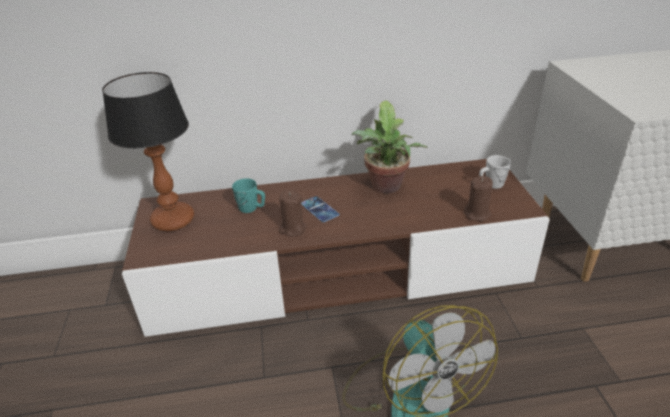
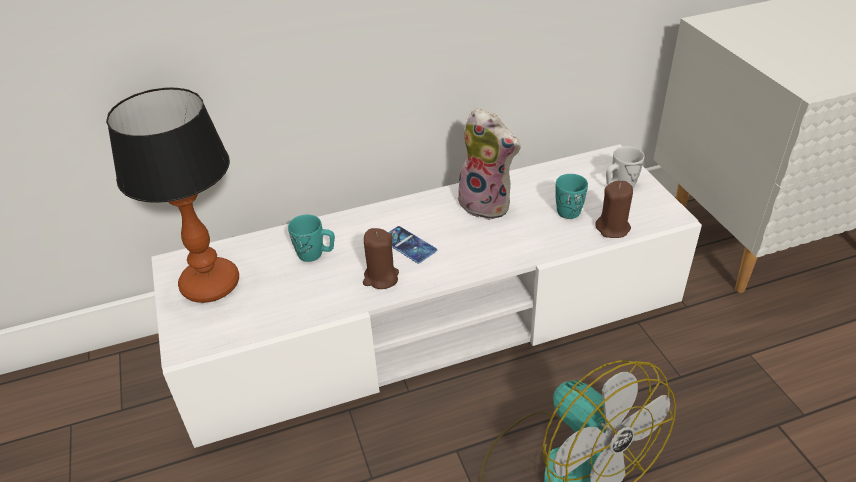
camera: 10 degrees left, 5 degrees up
(337, 272) = (431, 321): brown tv stand -> white tv stand
(386, 188) = (487, 204): potted plant -> plush toy
(447, 197) = (570, 209): none -> turquoise mug

